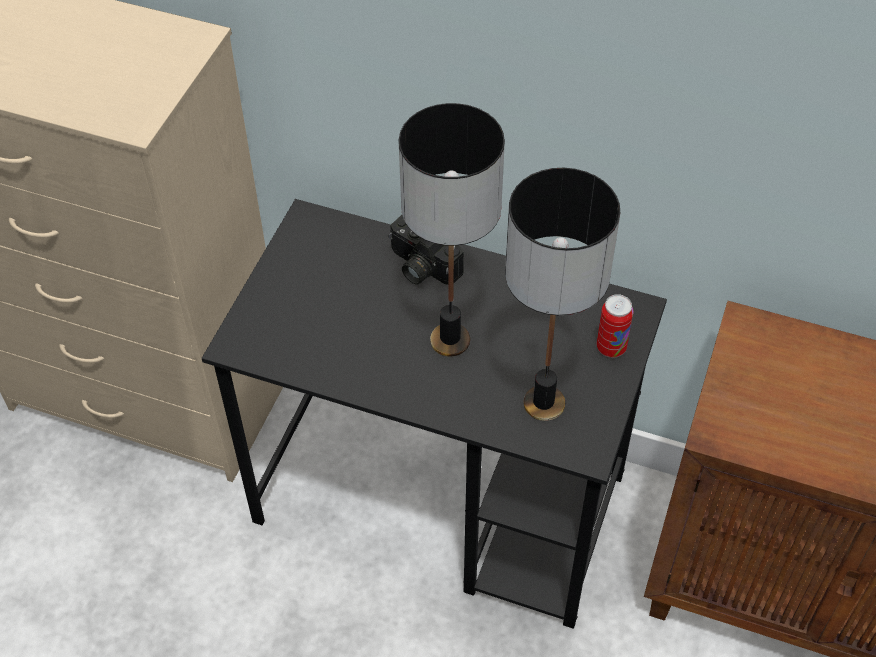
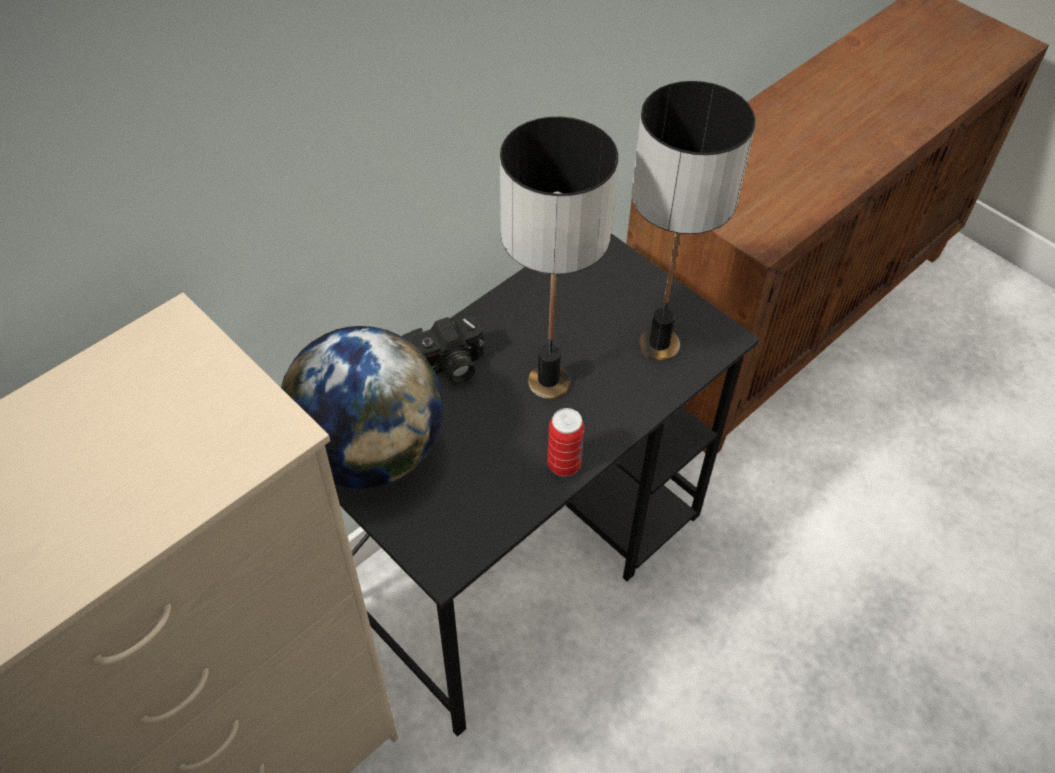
camera: 65 degrees left, 0 degrees up
(312, 257) = (370, 451): none -> globe
(611, 348) = (624, 276): can -> can (563, 464)

